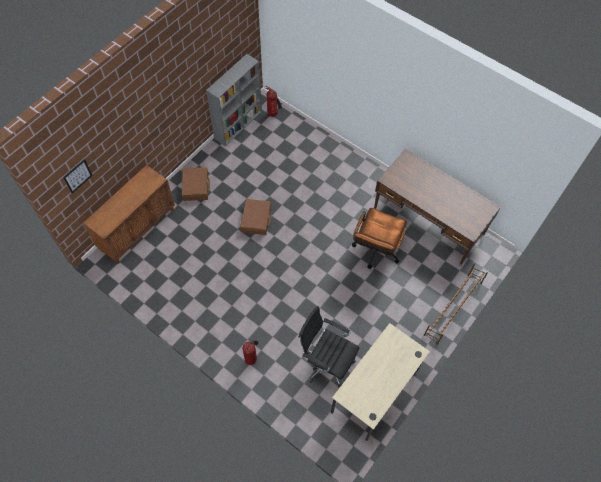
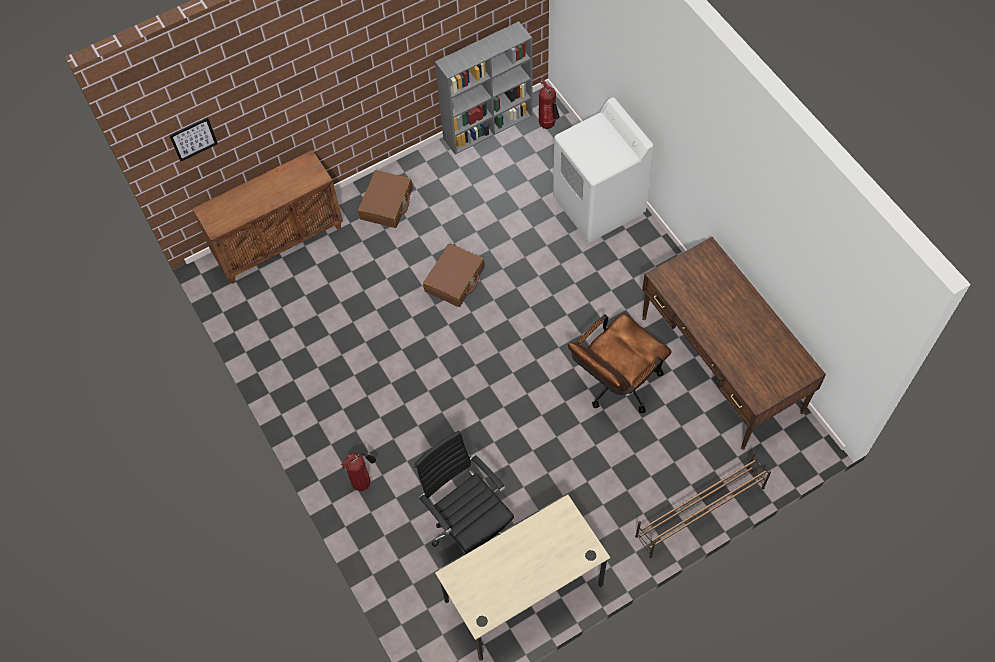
camera: 25 degrees right, 0 degrees up
(322, 152) = (599, 206): none -> white washing machine

